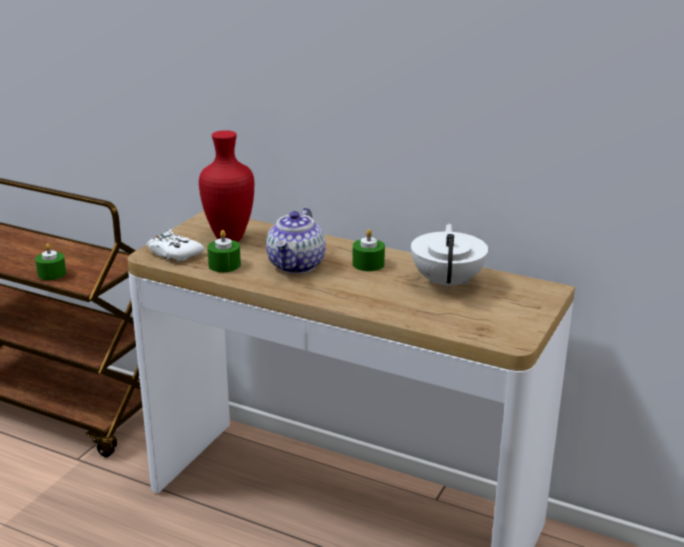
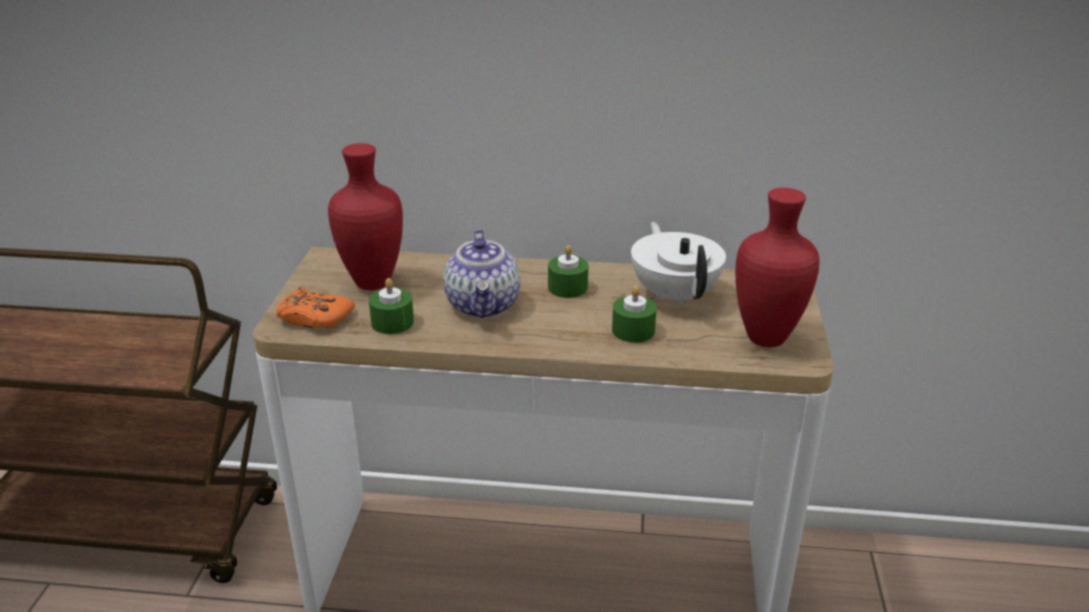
camera: 20 degrees left, 5 degrees up
(52, 273) = (111, 368): green candle -> green candle (633, 330)
(174, 253) = (314, 317): white game controller -> orange game controller
(496, 324) = (767, 340): none -> red vase

